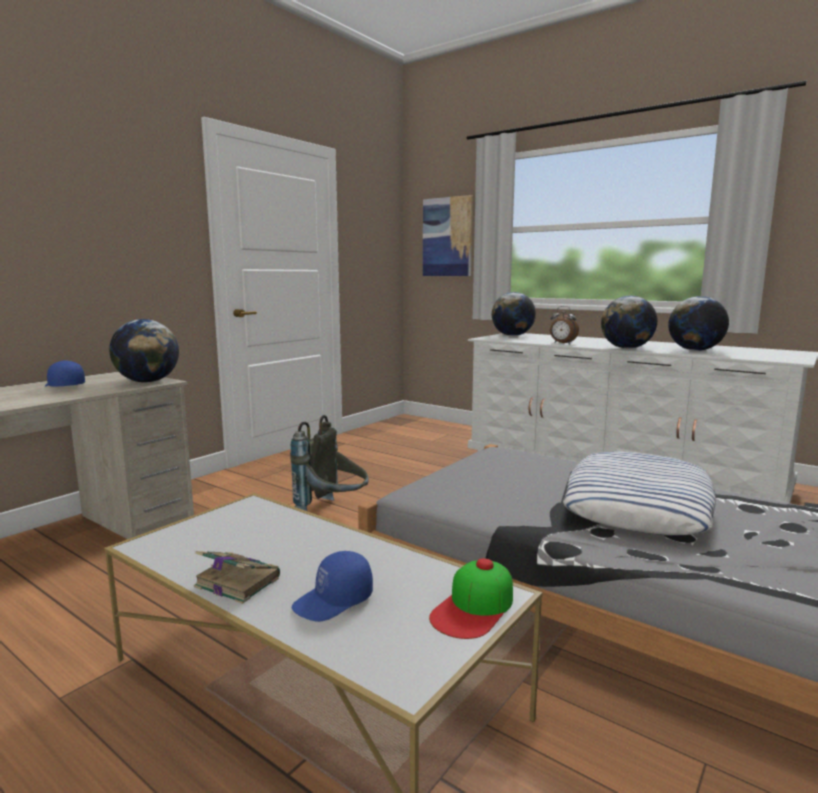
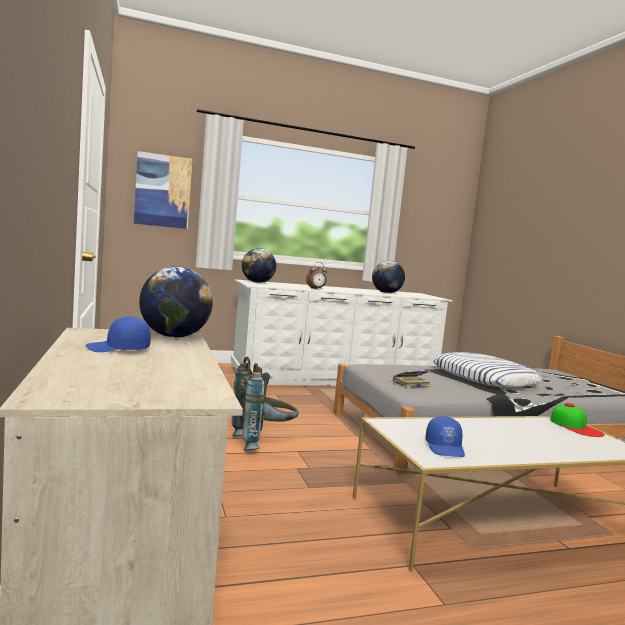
camera: 55 degrees left, 5 degrees down
(236, 582) = (516, 452): book -> book (410, 384)
(334, 601) = (554, 443): blue cap -> blue cap (445, 448)
(626, 348) = (358, 292): globe -> none

